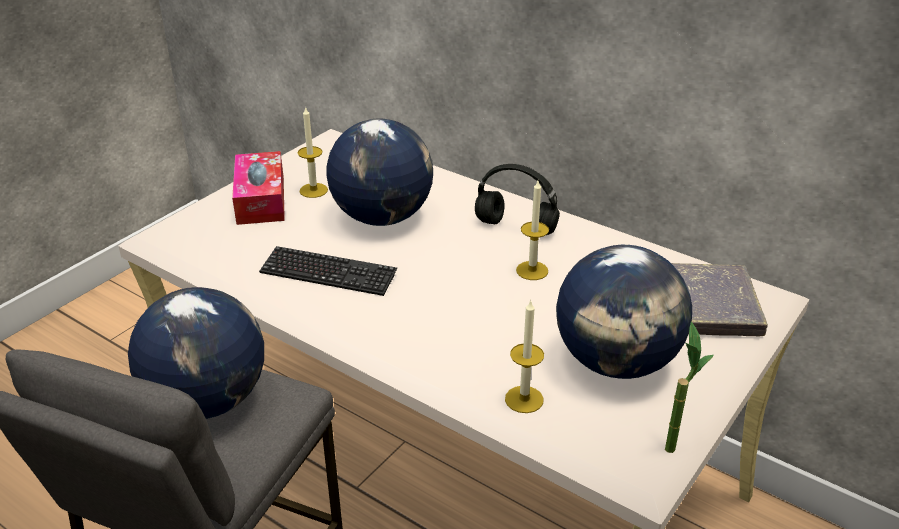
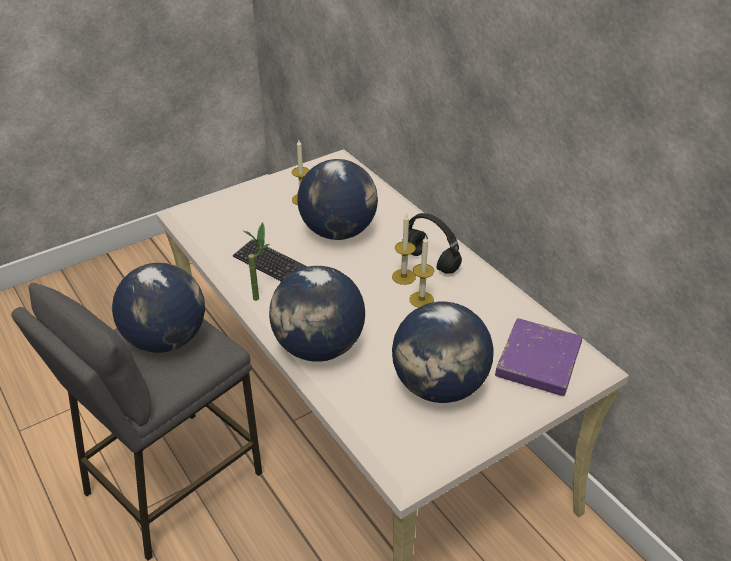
camera: 20 degrees right, 5 degrees up
(261, 199) = (262, 199): tissue box -> none
(440, 354) = (319, 348): none -> globe
(524, 399) = (357, 396): candle -> candle (403, 277)
(672, 442) = (442, 456): potted plant -> potted plant (261, 295)
(709, 306) = (538, 361): grey book -> purple book

